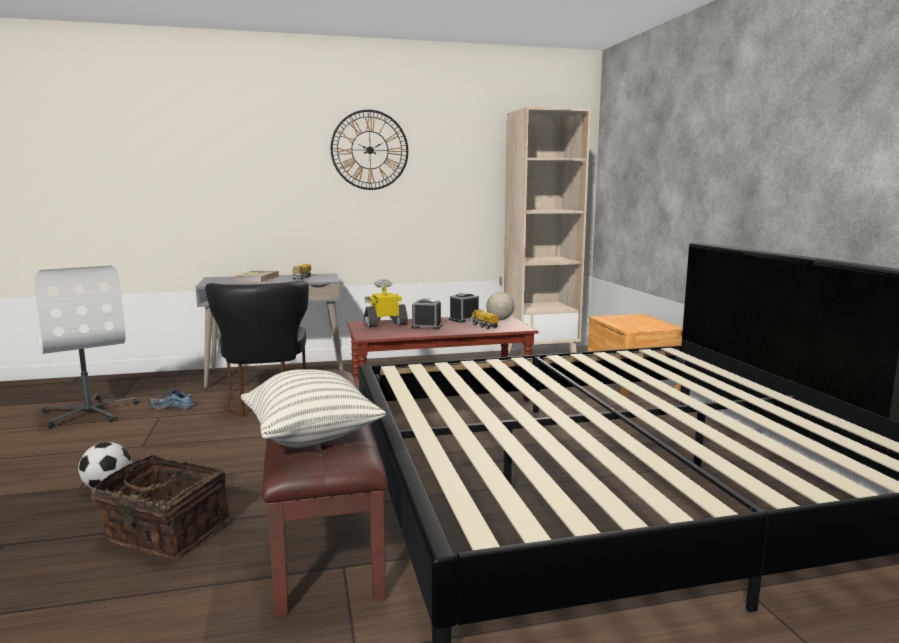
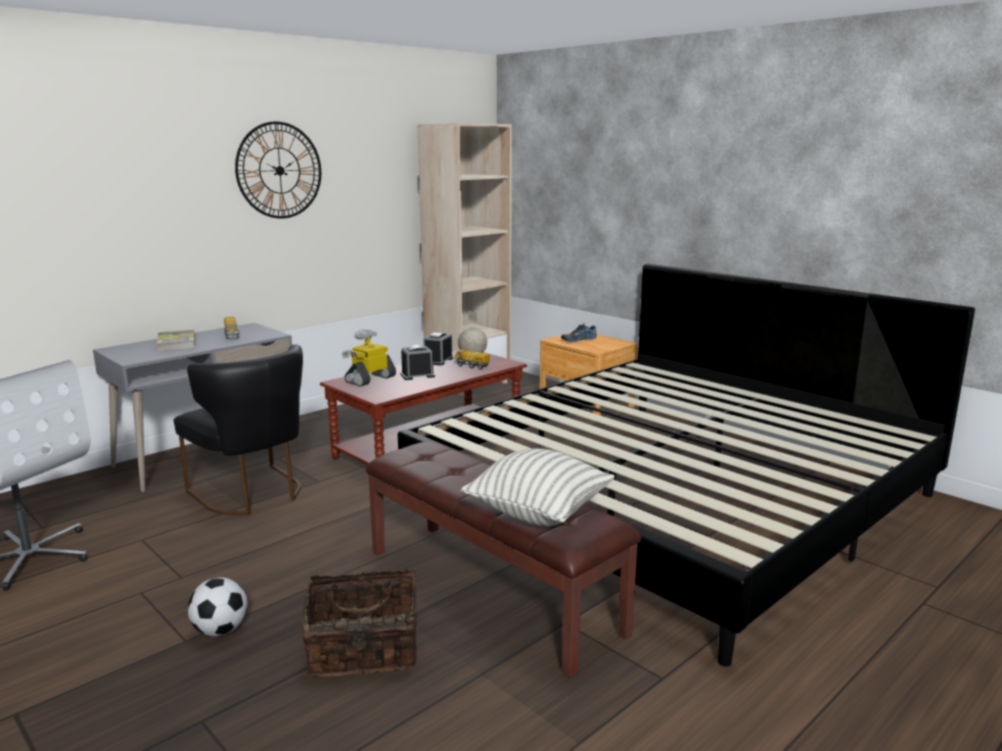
camera: 30 degrees left, 5 degrees up
(172, 406) = (136, 523): shoe -> shoe (578, 339)

